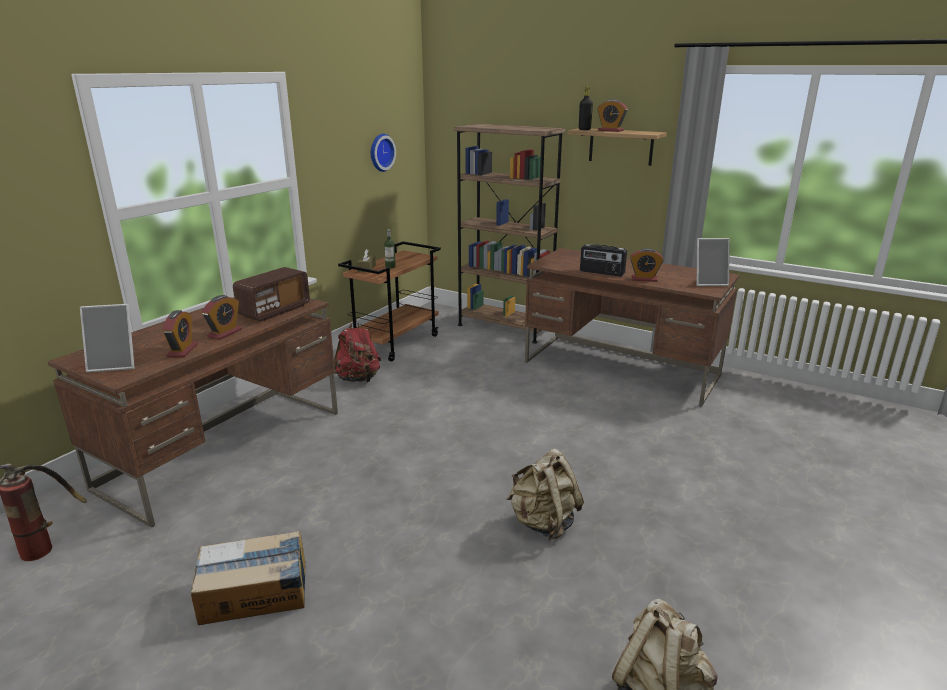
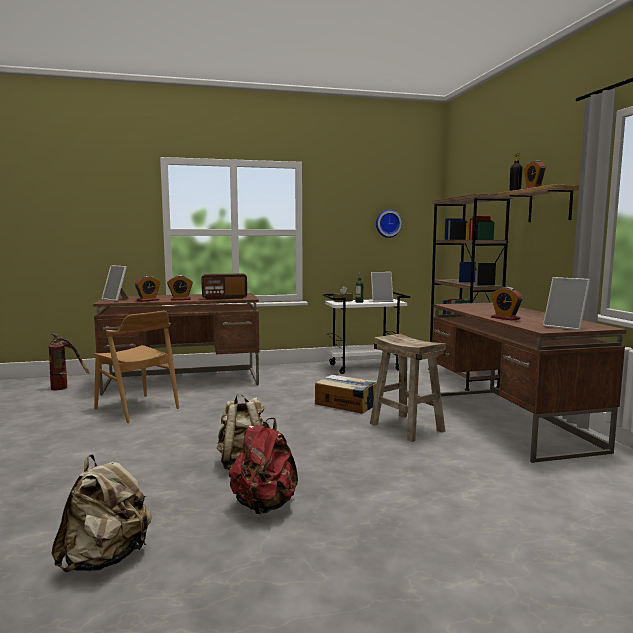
camera: 45 degrees right, 15 degrees down
(255, 592) = (78, 427): cardboard box -> cardboard box (347, 404)
(266, 520) = (137, 408): none -> brown chair
(358, 379) = (304, 375): red backpack -> red backpack (264, 505)
(396, 342) = (365, 367): brown cart -> white cart
(406, 259) = (381, 301): none -> picture frame
(573, 409) = (406, 427): none -> beige stool
(601, 273) = (479, 312): radio -> none

